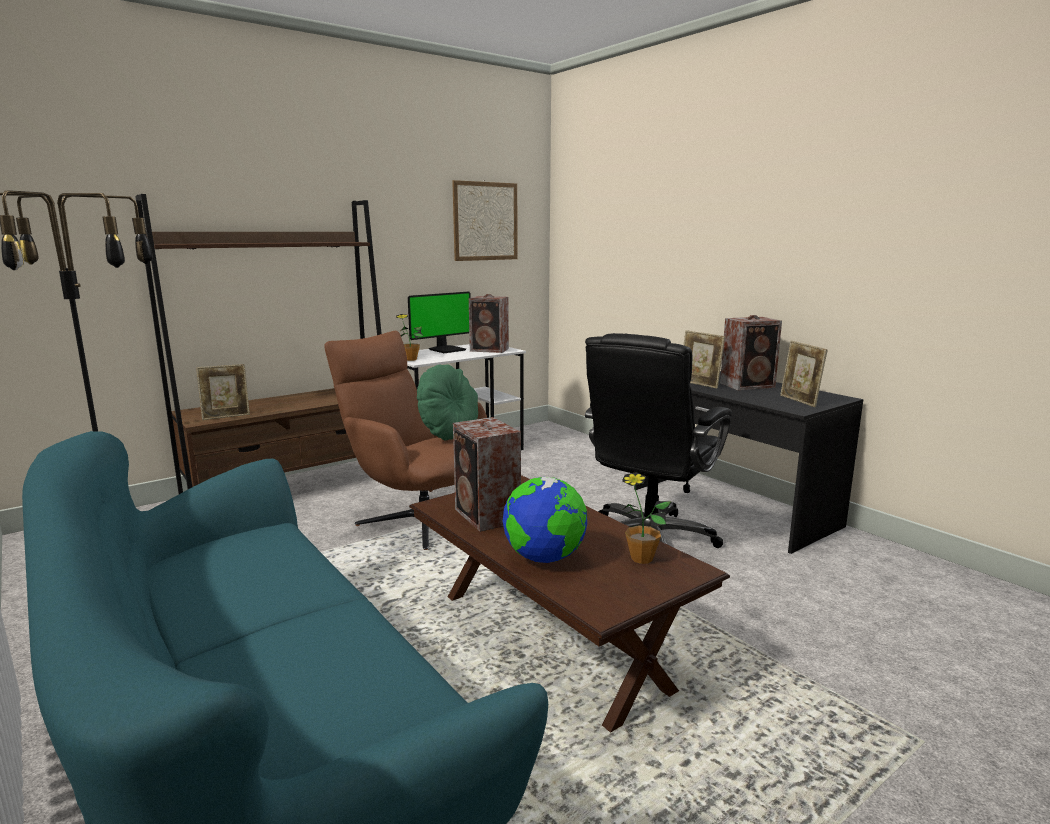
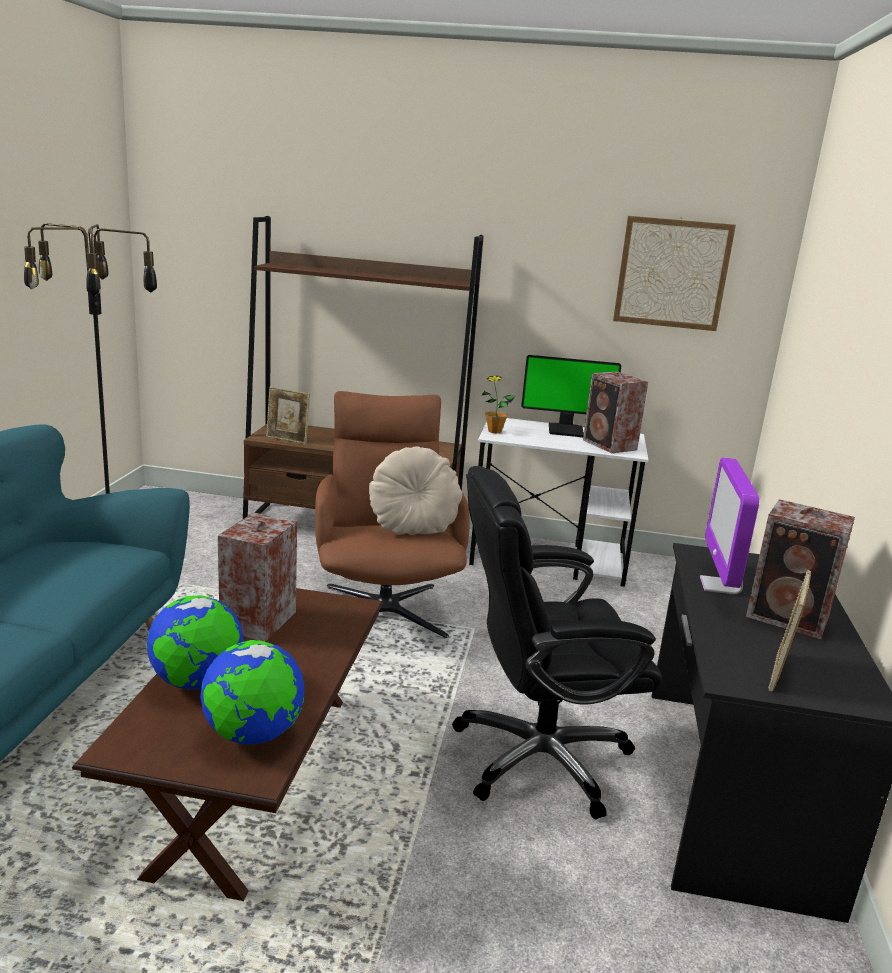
camera: 45 degrees right, 5 degrees up
(449, 435) = (413, 530): green pillow -> beige pillow
(641, 558) = (253, 735): potted plant -> globe
(699, 384) = (720, 586): picture frame -> monitor

